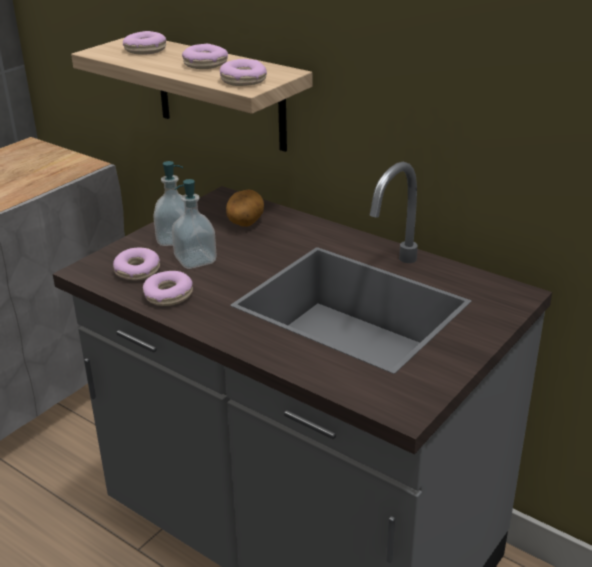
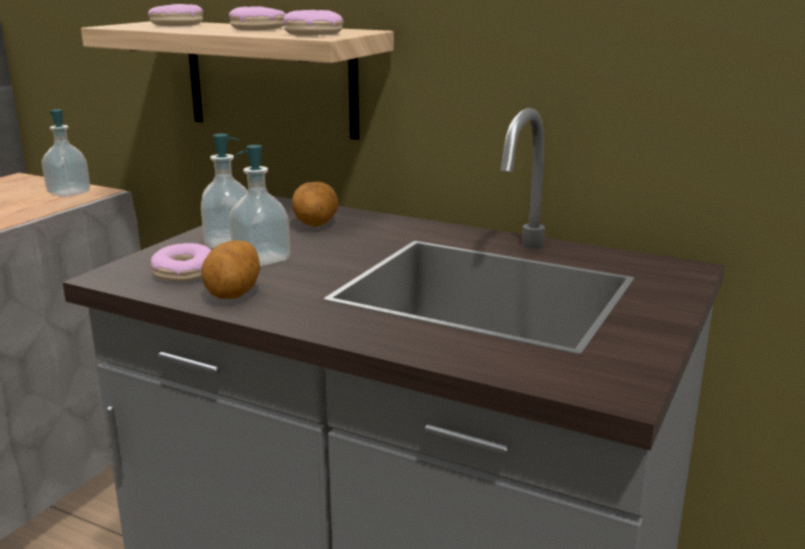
camera: 10 degrees left, 10 degrees down
(67, 165) = (69, 193): none -> soap dispenser
(168, 295) = (234, 294): donut -> potato

